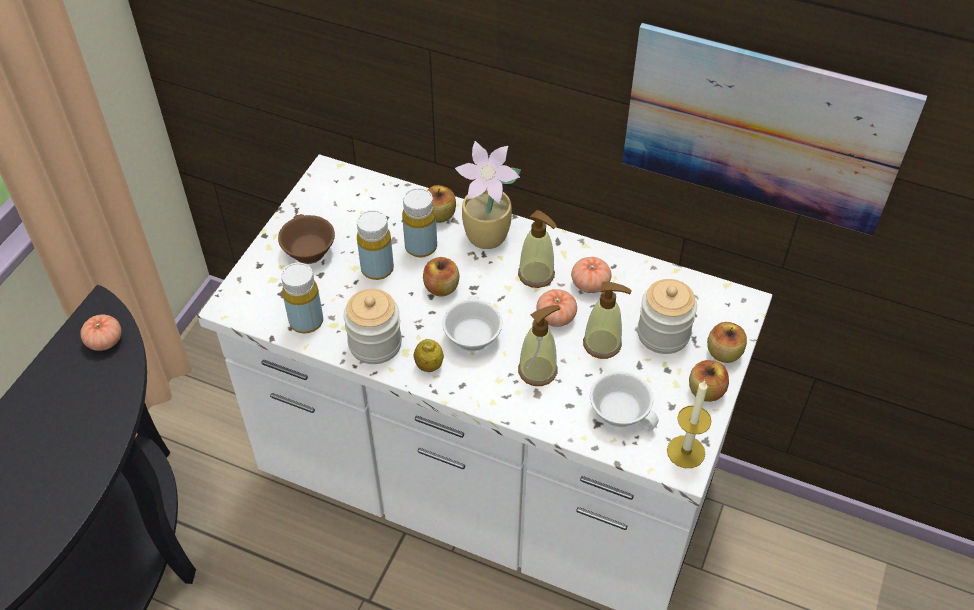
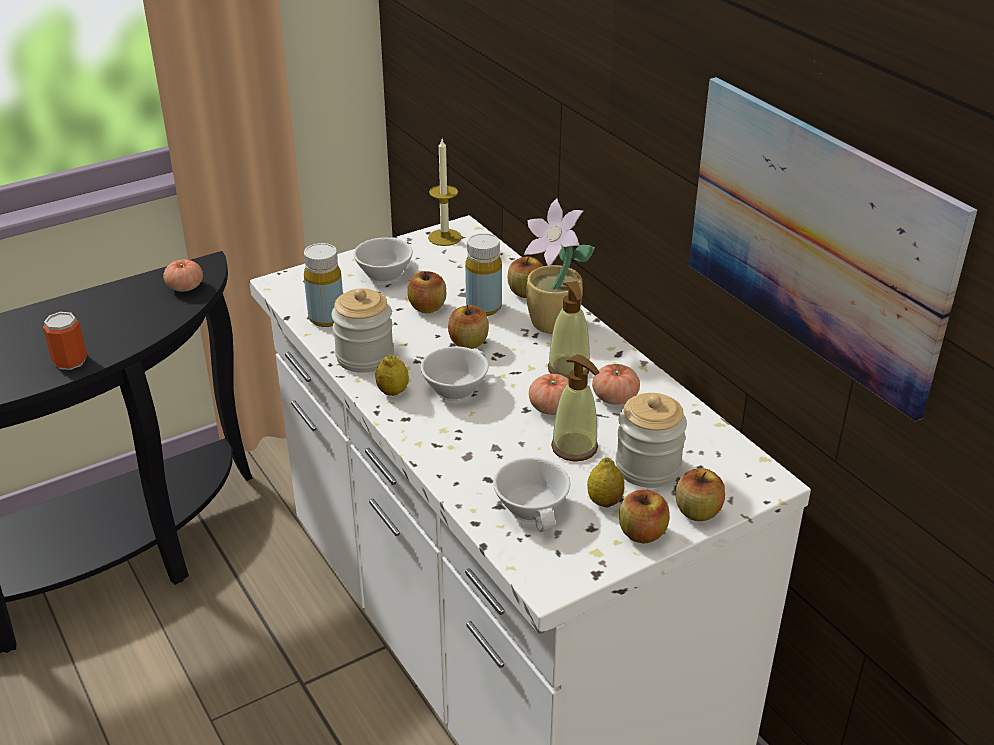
camera: 35 degrees right, 15 degrees down
(79, 474) = (70, 361): none -> can
(306, 251) = (383, 272): brown cup -> white cup
(377, 269) = (427, 307): yellow bottle -> apple
(538, 370) = (487, 439): soap dispenser -> none
(661, 379) = (604, 501): none -> lemon
(686, 451) = (564, 571): candle -> candle (444, 237)

